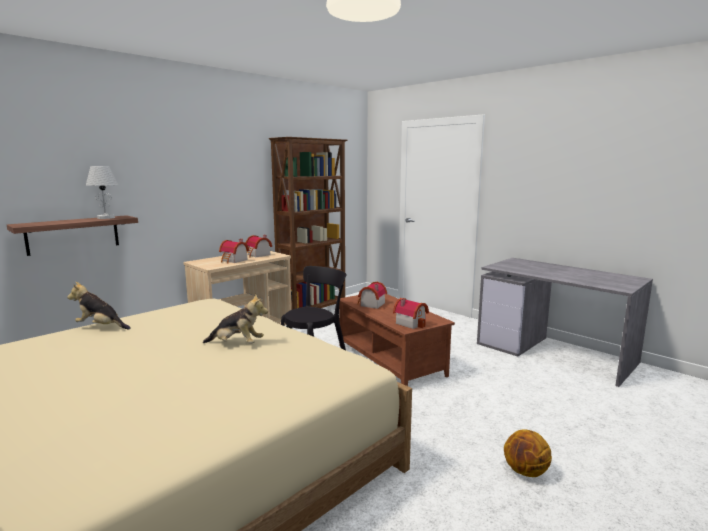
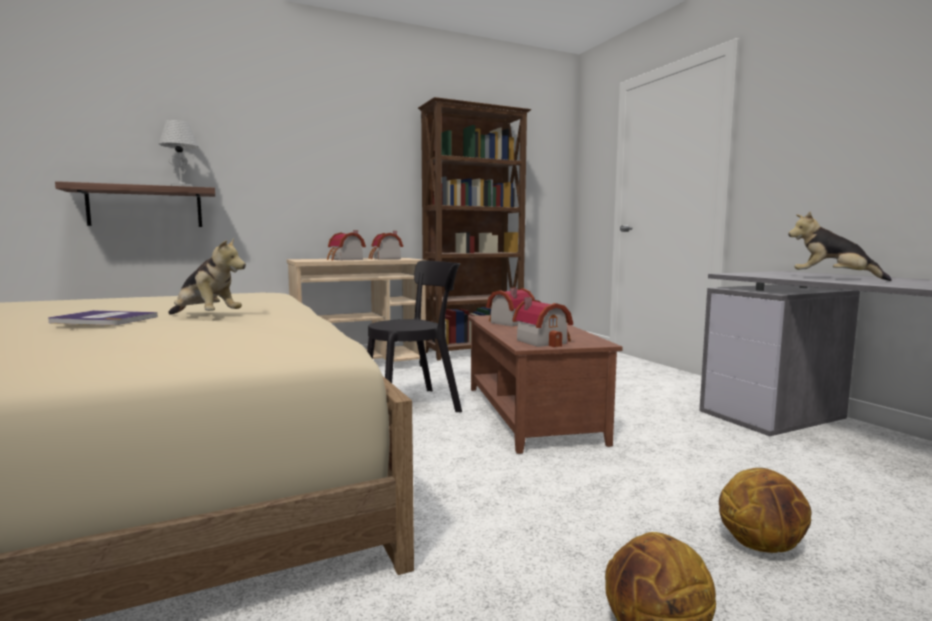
camera: 20 degrees right, 5 degrees down
(101, 327) = (100, 298): plush toy -> plush toy (832, 279)
(201, 362) = (103, 320): none -> book
(543, 421) = (762, 546): none -> basketball

